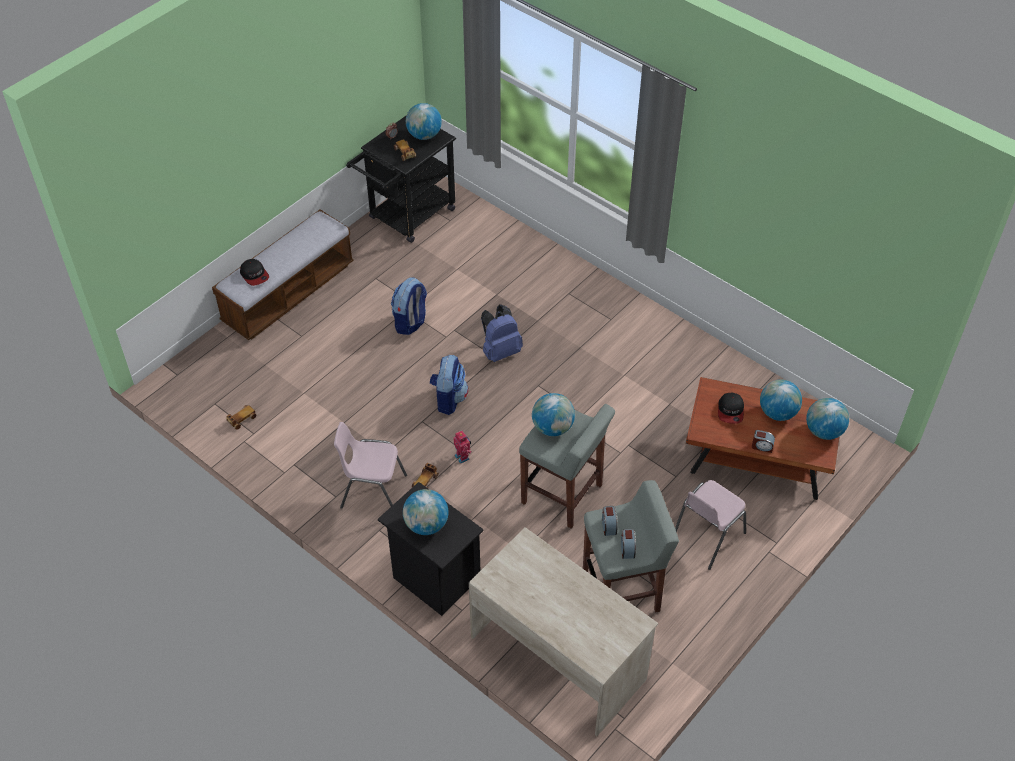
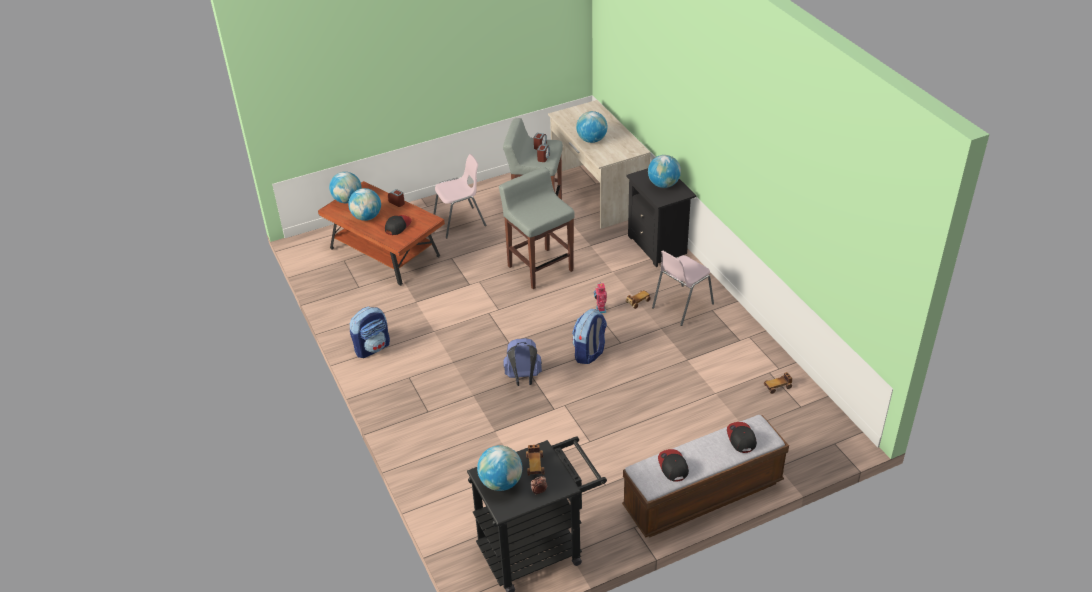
camera: 155 degrees left, 10 degrees down
(307, 236) = (672, 466): none -> cap
(373, 491) = (681, 306): pink chair -> pink chair turned 105 degrees clockwise
(410, 322) = (591, 428): backpack -> backpack (372, 348)
(552, 427) = (543, 213): globe -> globe (591, 140)

